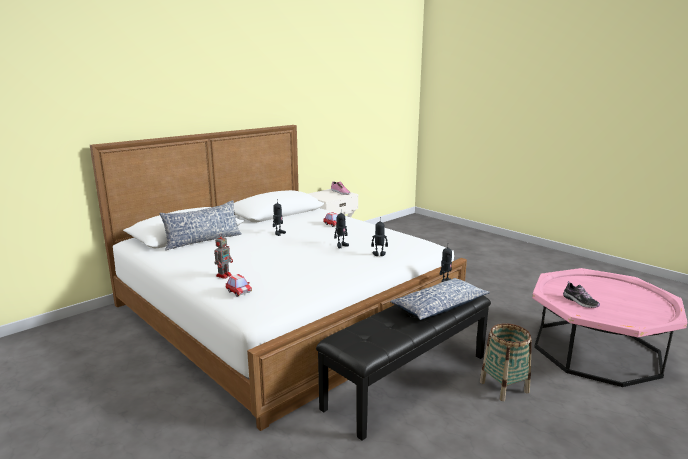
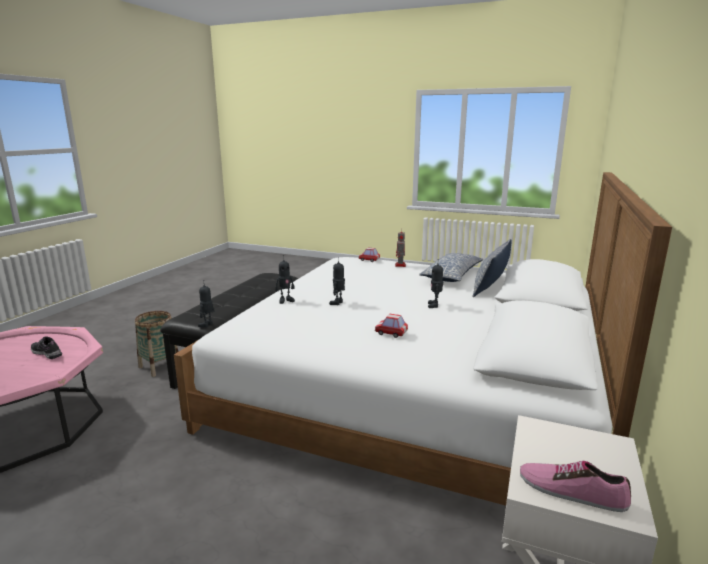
camera: 155 degrees right, 0 degrees up
(439, 307) = (215, 303): pillow -> pillow (452, 275)

